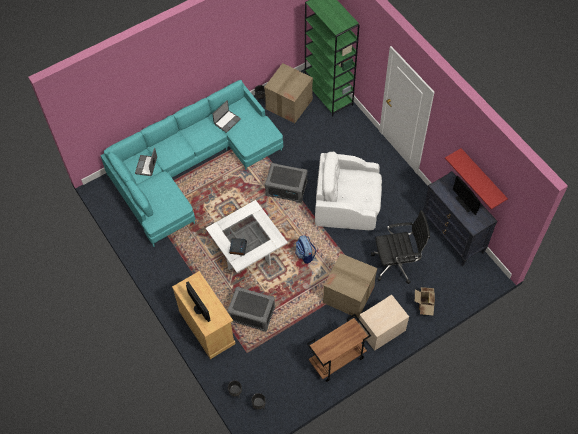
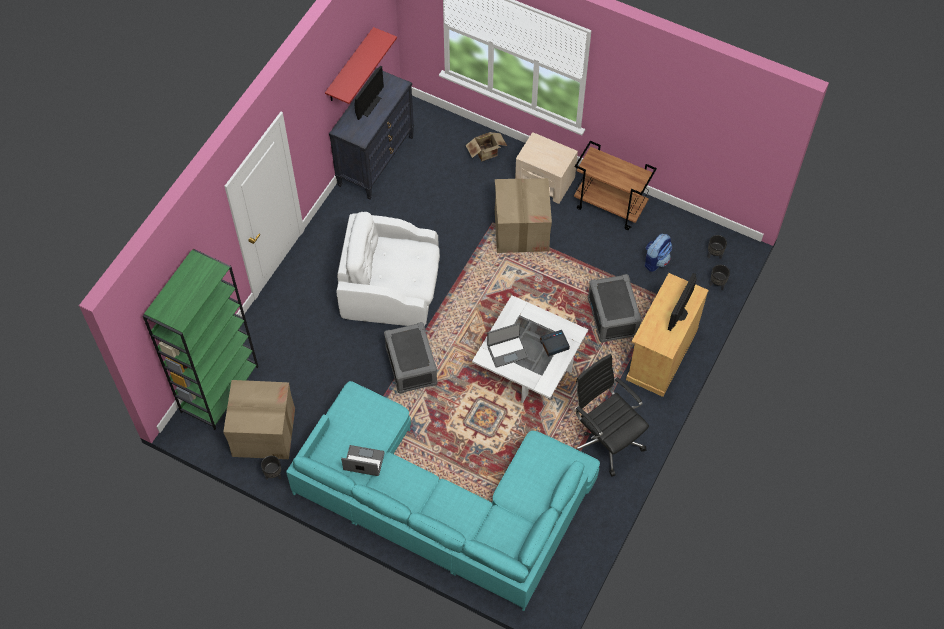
camera: 120 degrees left, 0 degrees up
(146, 166) = (500, 526): laptop -> laptop (507, 351)
(305, 255) = (497, 298): backpack -> backpack (656, 260)
(348, 202) = (392, 286): white armchair -> white armchair turned 120 degrees clockwise
(397, 263) = (449, 200): black office chair -> black office chair (606, 439)

